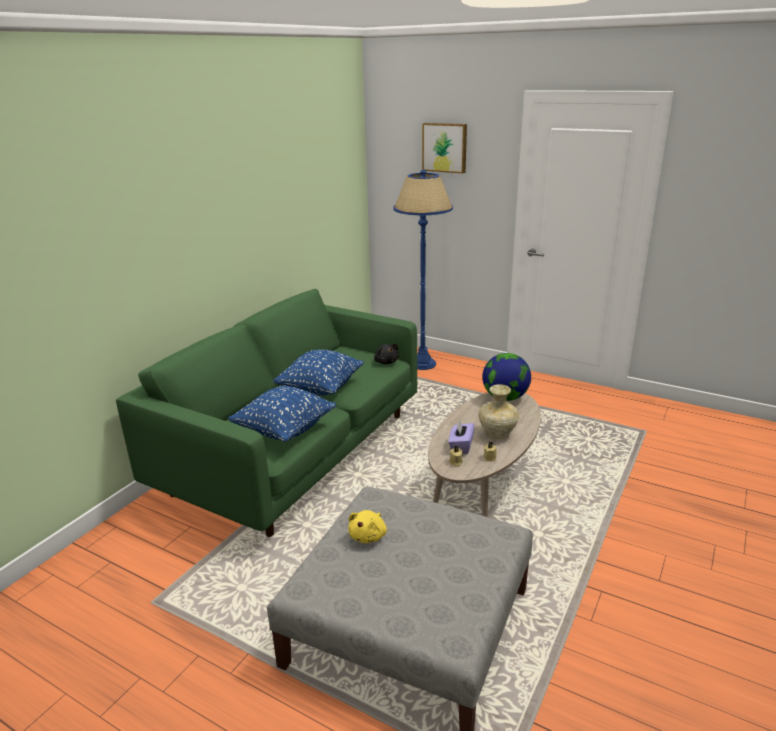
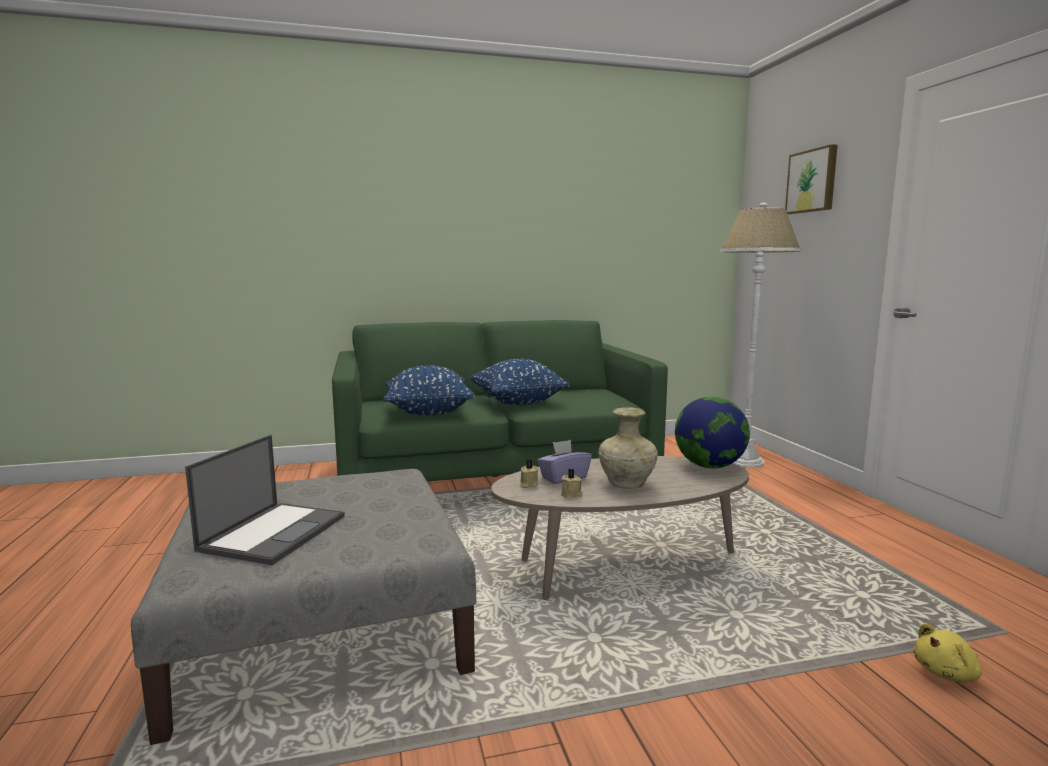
camera: 45 degrees right, 15 degrees down
(368, 536) = (330, 489): yellow plush toy -> yellow plush toy (947, 673)
(386, 362) = (619, 404): black plush toy -> none
(422, 585) = (274, 532): none -> laptop
(423, 364) = (745, 461): blue floor lamp -> white floor lamp

